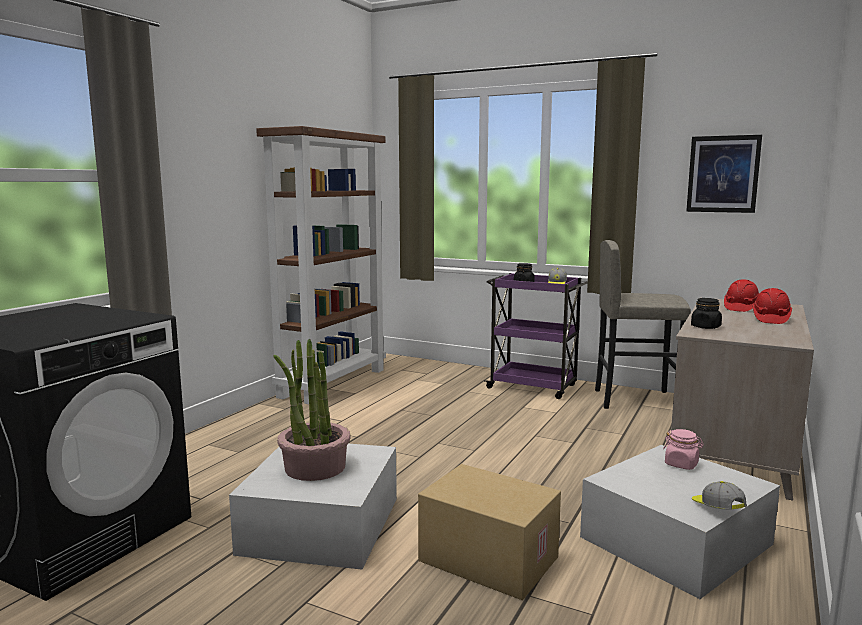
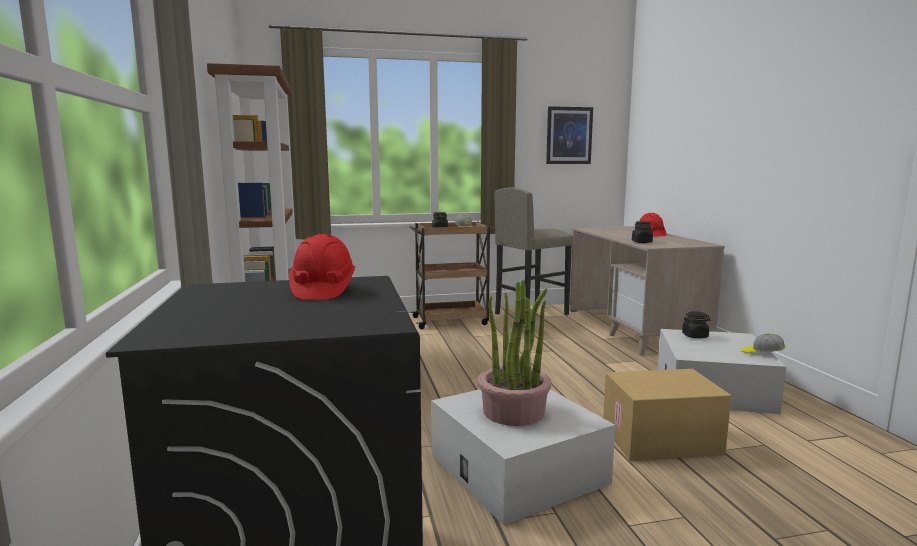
camera: 40 degrees left, 0 degrees up
(533, 387) = (452, 321): purple cart -> brown cart
(681, 464) = (695, 336): pink jar -> black jar
(740, 308) = (614, 230): red hard hat -> red hard hat (322, 290)

